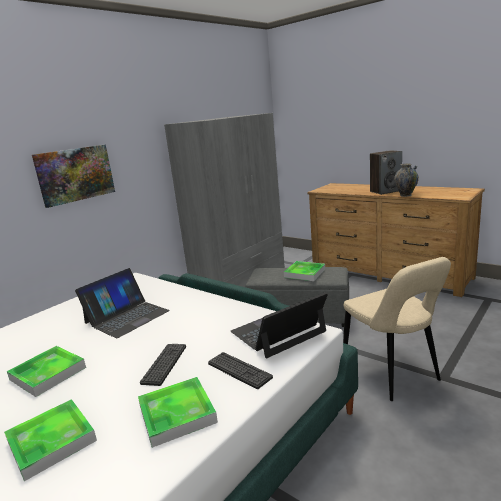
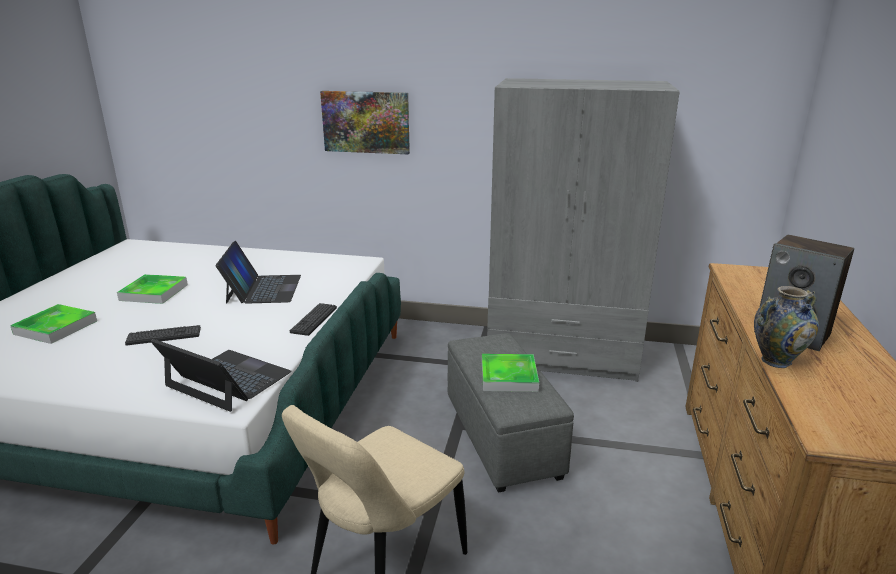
camera: 60 degrees right, 5 degrees up
(127, 317) = (263, 289): laptop -> laptop turned 105 degrees counterclockwise
(177, 414) = (77, 366): tray -> none
(239, 370) = (147, 377): keyboard -> keyboard (314, 319)

